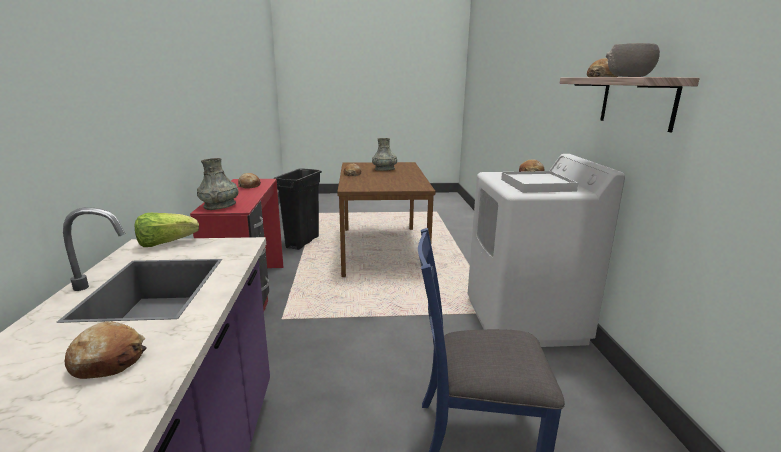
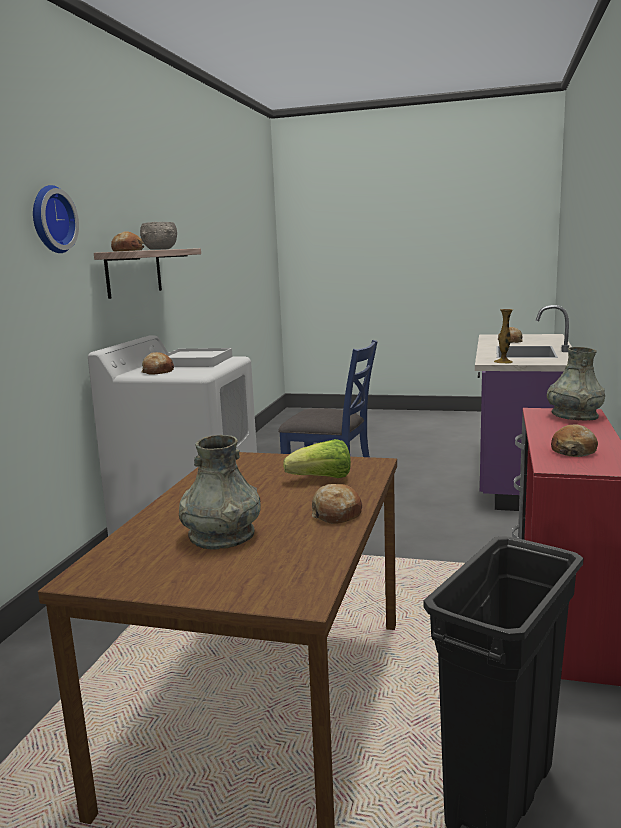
camera: 160 degrees left, 5 degrees down
(166, 243) = (550, 362): lettuce -> lettuce (322, 479)
(225, 244) = (503, 362): none -> vase
(578, 53) = (50, 220): none -> wall clock

